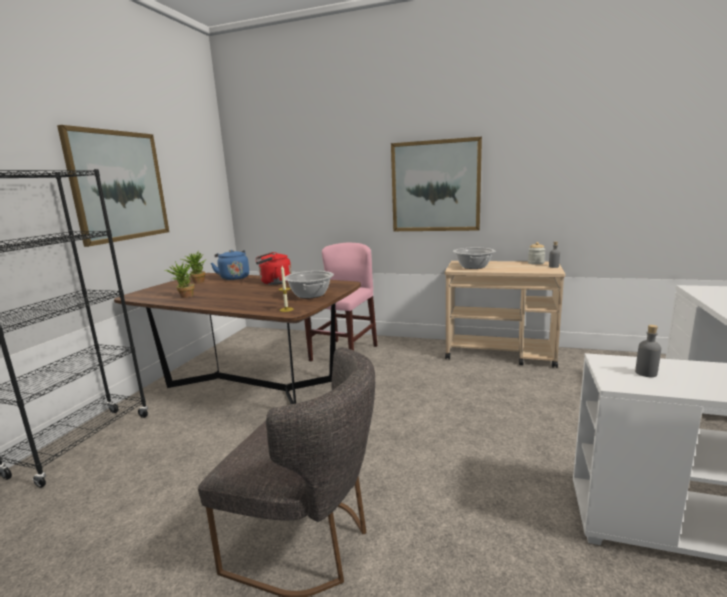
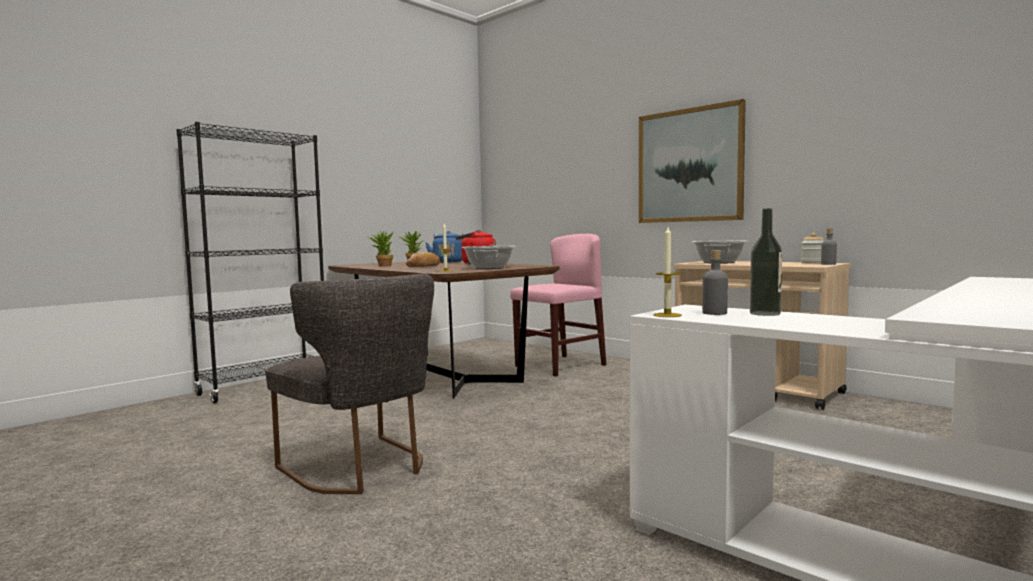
camera: 25 degrees right, 10 degrees down
(119, 186) = (352, 161): picture -> none
(235, 295) = (423, 267): none -> bread
(626, 385) = (667, 315): none -> candle
(677, 368) = (765, 313): none -> bottle

